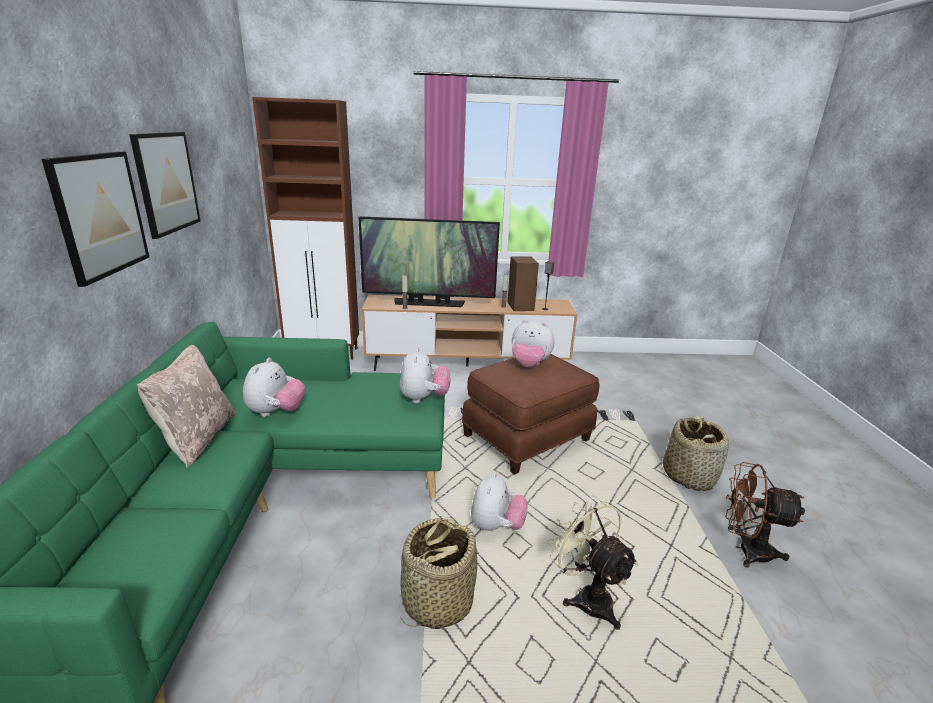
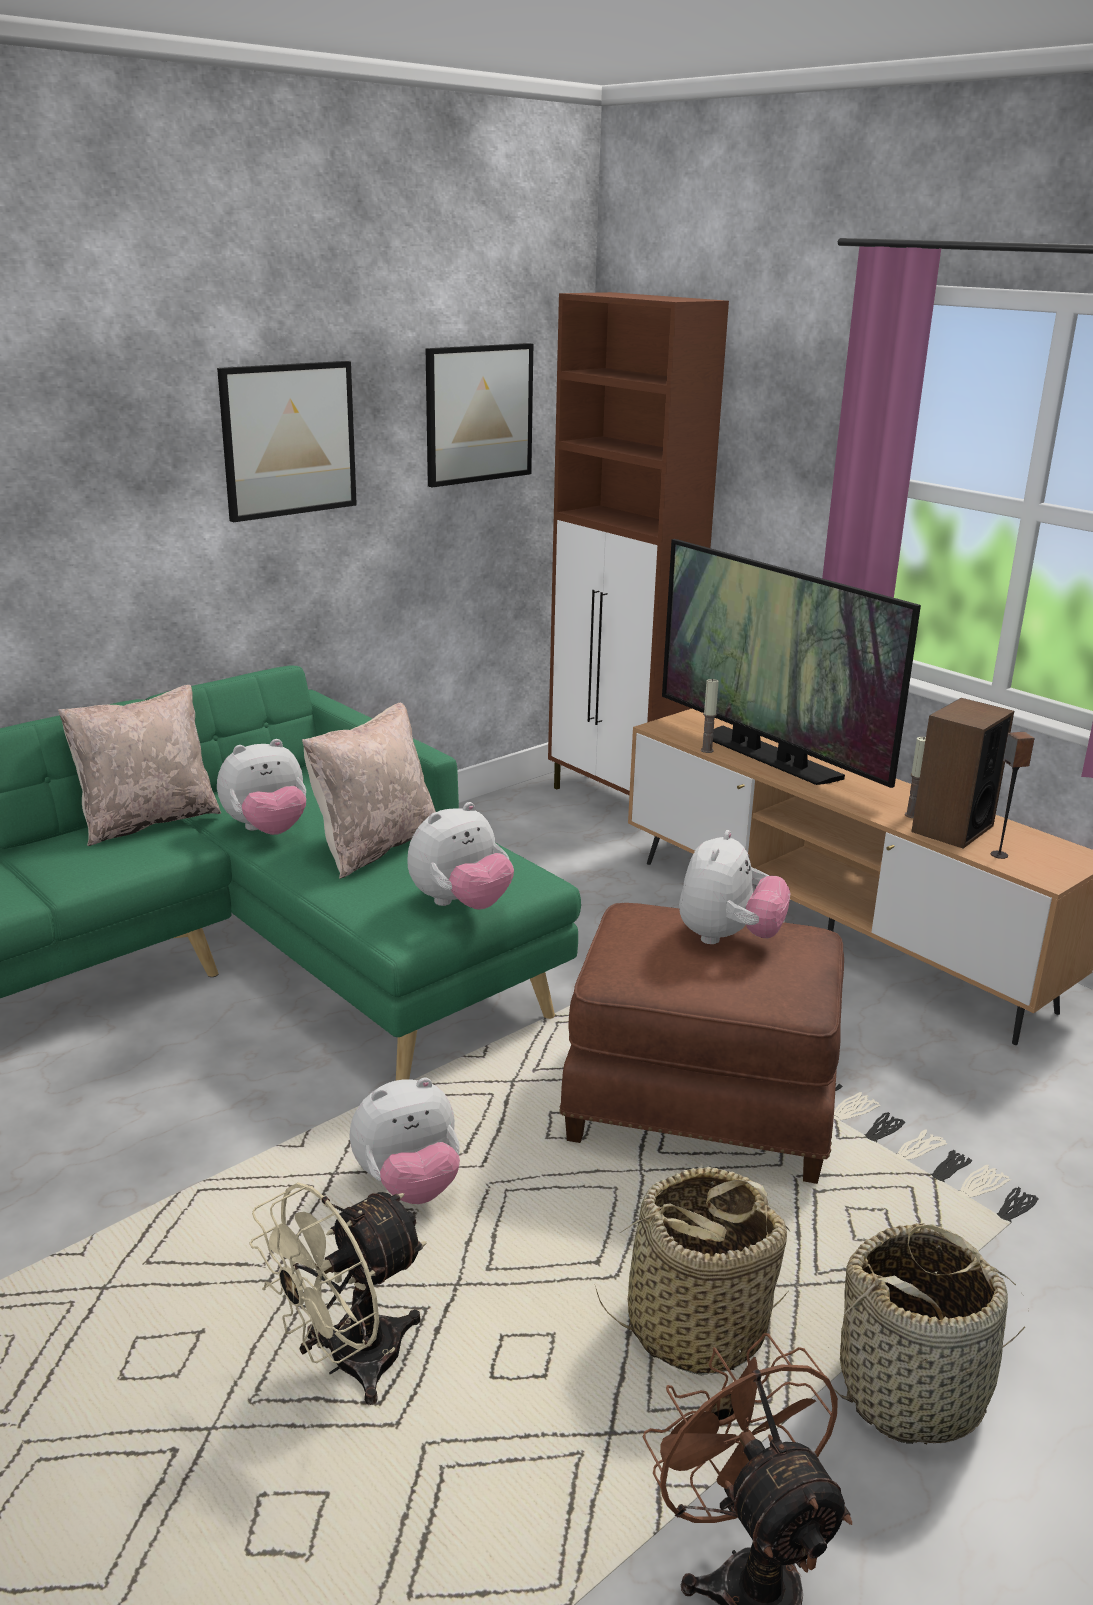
camera: 50 degrees right, 0 degrees up
(100, 215) = (125, 478): picture -> picture (478, 414)
(342, 395) = (374, 847): none -> beige pillow
(436, 601) = (189, 1204): basket -> basket (695, 1325)
(529, 365) = (728, 938): plush toy -> plush toy turned 135 degrees counterclockwise
(587, 597) = (348, 1364): beige fan -> beige fan turned 150 degrees counterclockwise

